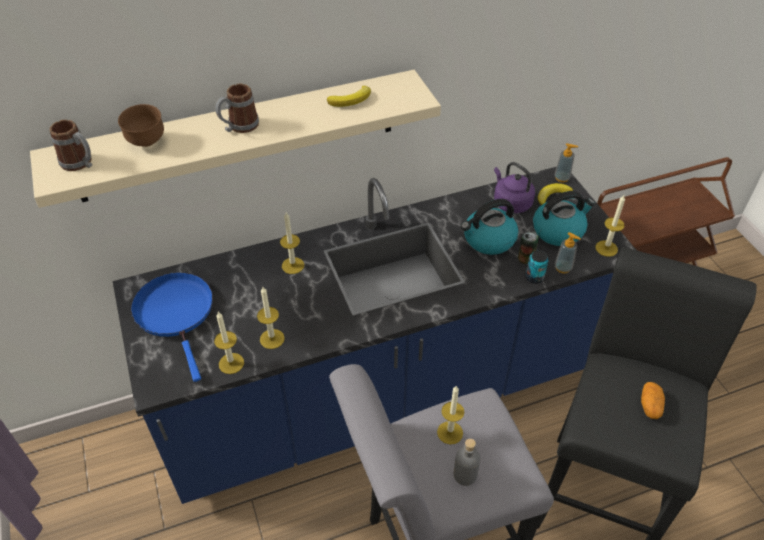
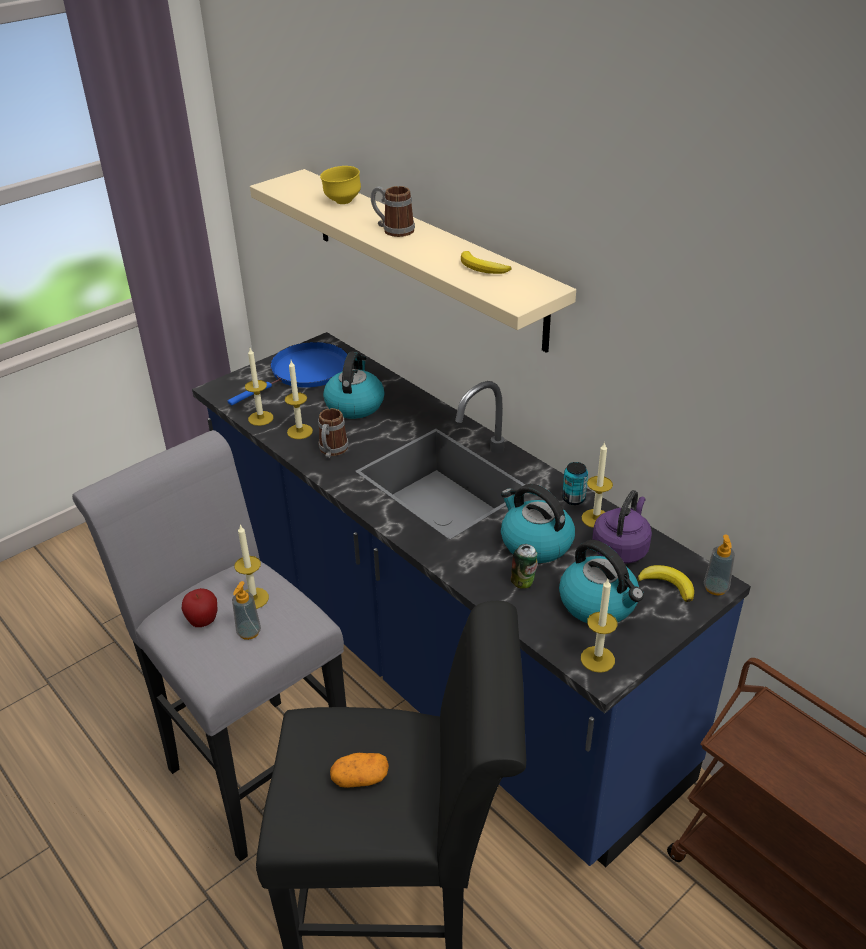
camera: 70 degrees right, 10 degrees down
(80, 164) = (298, 188): mug -> mug (332, 451)
(147, 143) = (342, 202): brown bowl -> yellow bowl
(254, 291) = (354, 404): none -> kettle
(293, 265) = (402, 416): candle -> candle (596, 518)
(465, 475) = (203, 622): grey bottle -> apple
(534, 277) = (493, 596): can -> can (573, 499)
(563, 268) = (528, 620): soap dispenser -> soap dispenser (249, 632)

